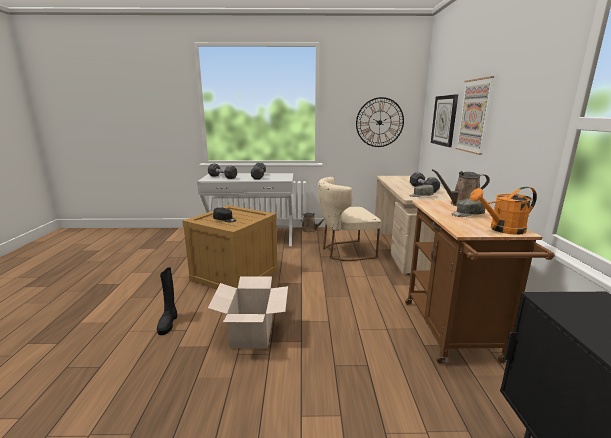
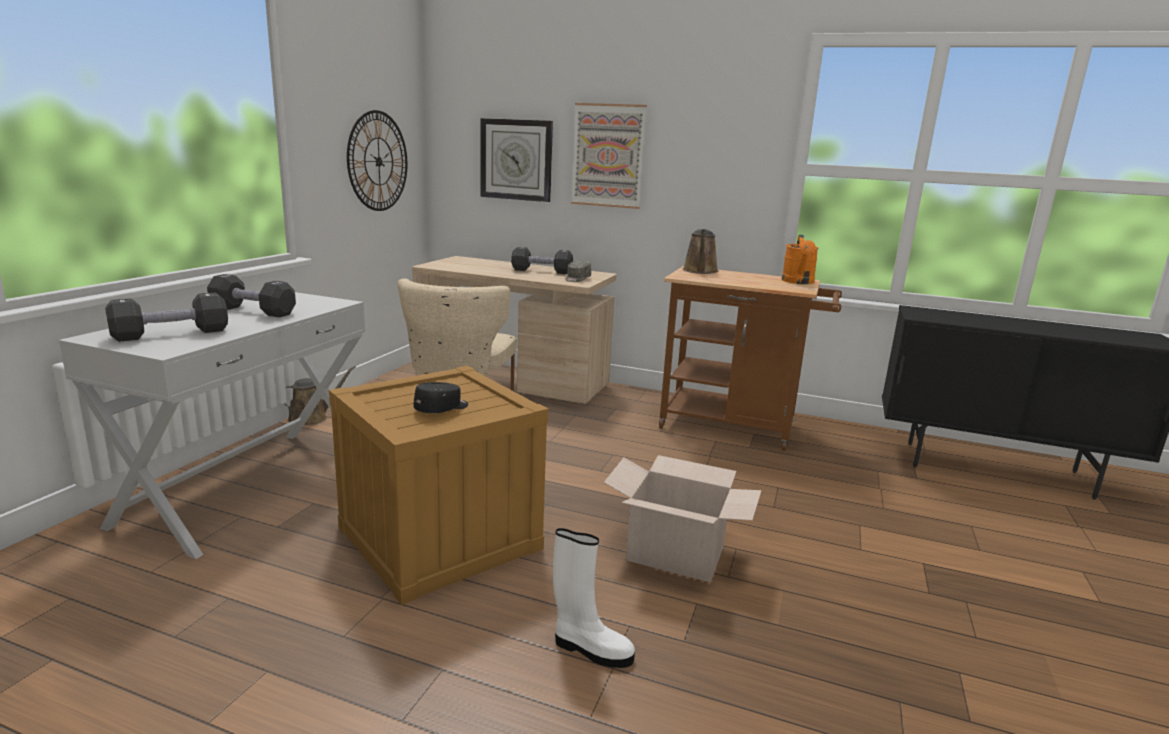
camera: 70 degrees left, 0 degrees up
(168, 323) = (590, 649): black boot -> white boot
(467, 214) = (741, 278): grey cap -> none

